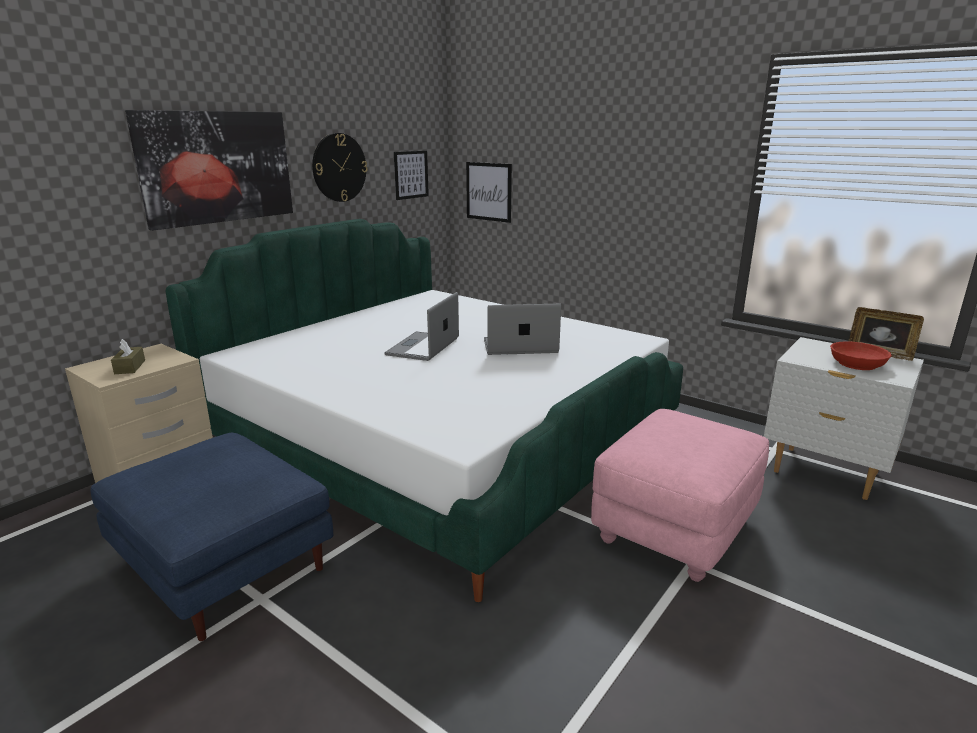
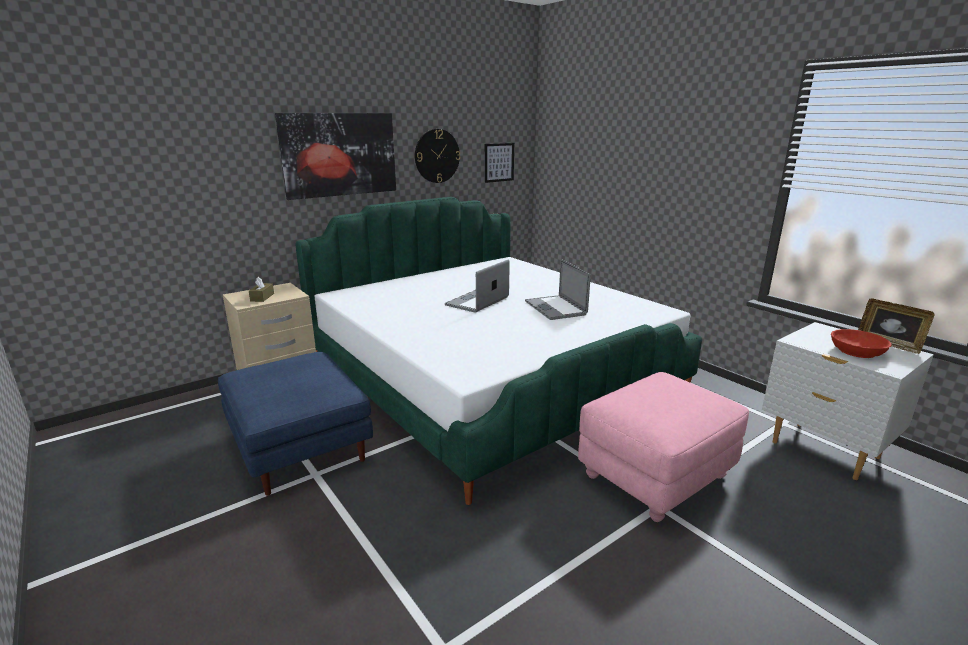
camera: 15 degrees right, 0 degrees up
(488, 191) = (563, 178): picture -> none
(520, 346) = (555, 308): laptop -> laptop turned 120 degrees counterclockwise

